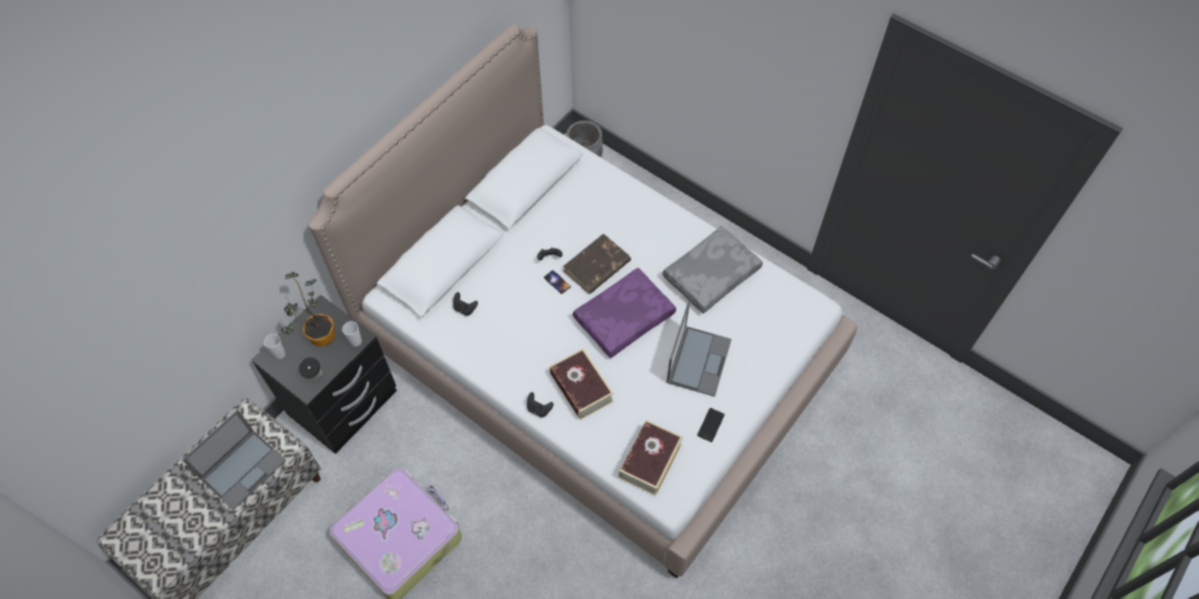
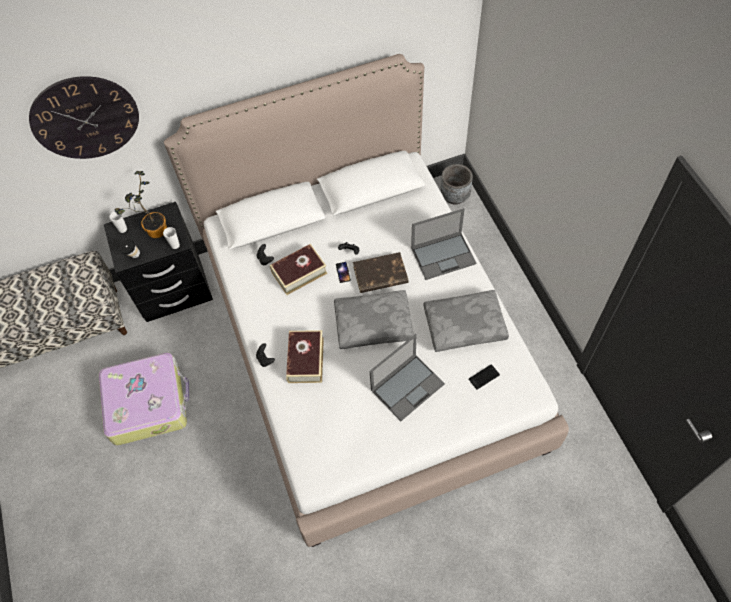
camera: 35 degrees right, 0 degrees up
(222, 236) = (85, 118): none -> wall clock
(244, 468) = (62, 297): laptop -> laptop (444, 255)
(623, 316) = (374, 323): purple pillow -> grey pillow
(650, 460) = (317, 442): book -> book (299, 273)
(710, 425) = (382, 442): phone -> phone (484, 377)

